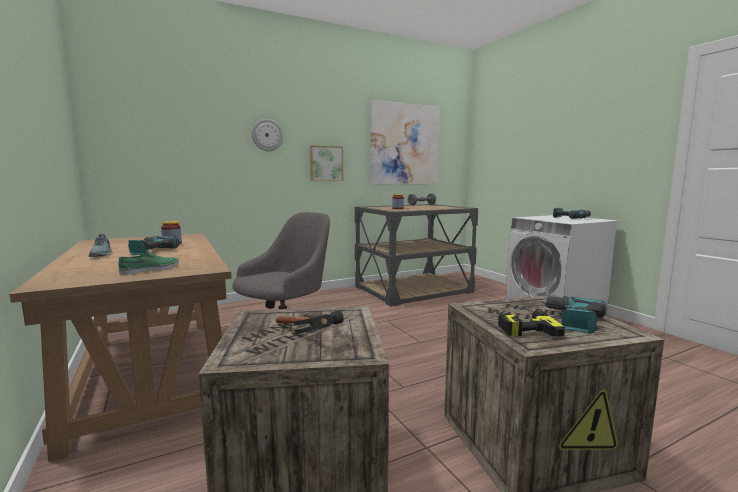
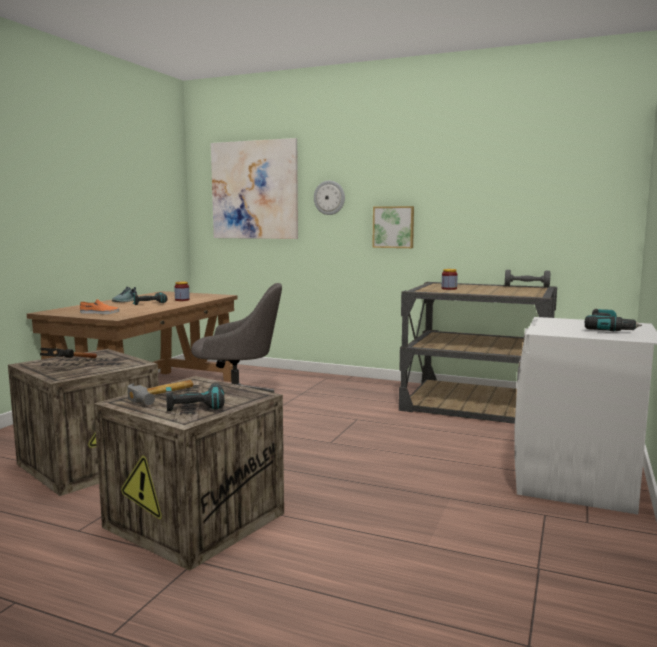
camera: 50 degrees right, 0 degrees up
(151, 269) = (99, 313): green shoe -> orange shoe
(405, 144) = (512, 198): picture -> picture (254, 190)
(522, 325) = (164, 396): power drill -> hammer

